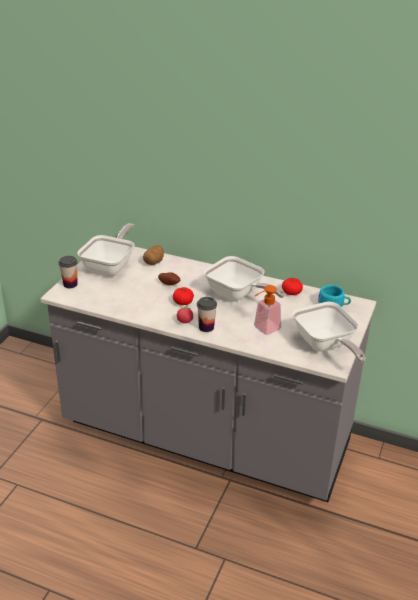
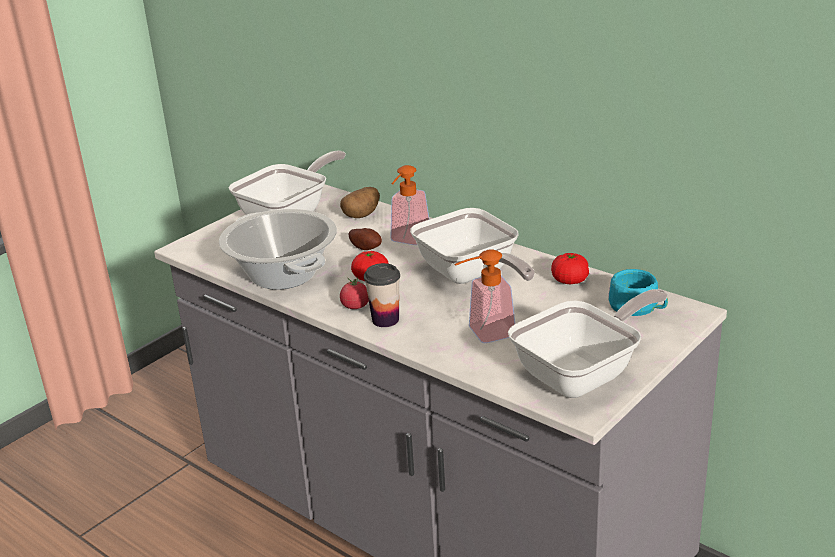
camera: 20 degrees right, 5 degrees down
(70, 284) = (211, 236): cup -> none
(131, 306) = (282, 275): none -> cooking pot
(190, 276) = (407, 241): none -> soap dispenser
(325, 346) = (584, 374): frying pan -> frying pan turned 120 degrees counterclockwise

